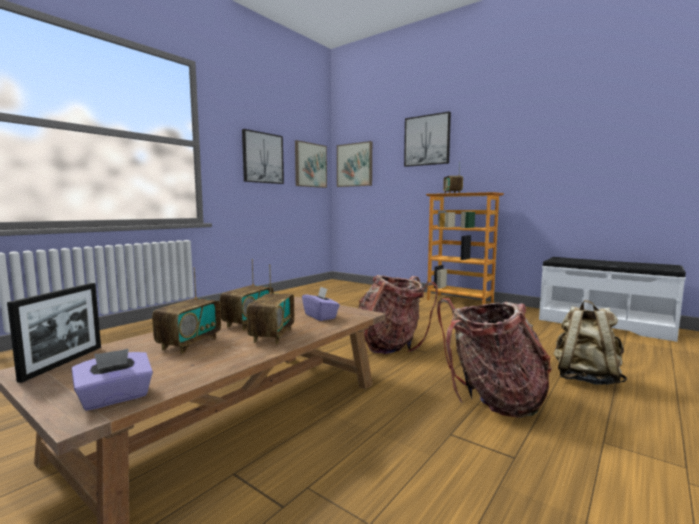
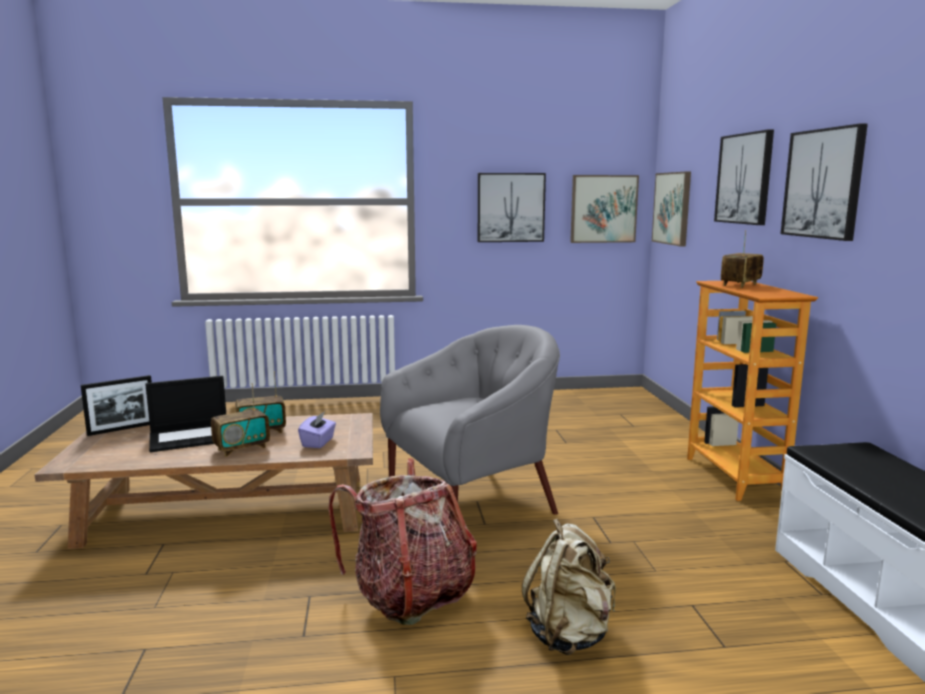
camera: 45 degrees right, 5 degrees up
(115, 398) = (88, 461): purple tissue box -> none
(189, 343) = (191, 437): radio -> laptop
(390, 344) = (472, 501): backpack -> grey armchair
(496, 136) = (823, 183): none -> picture

